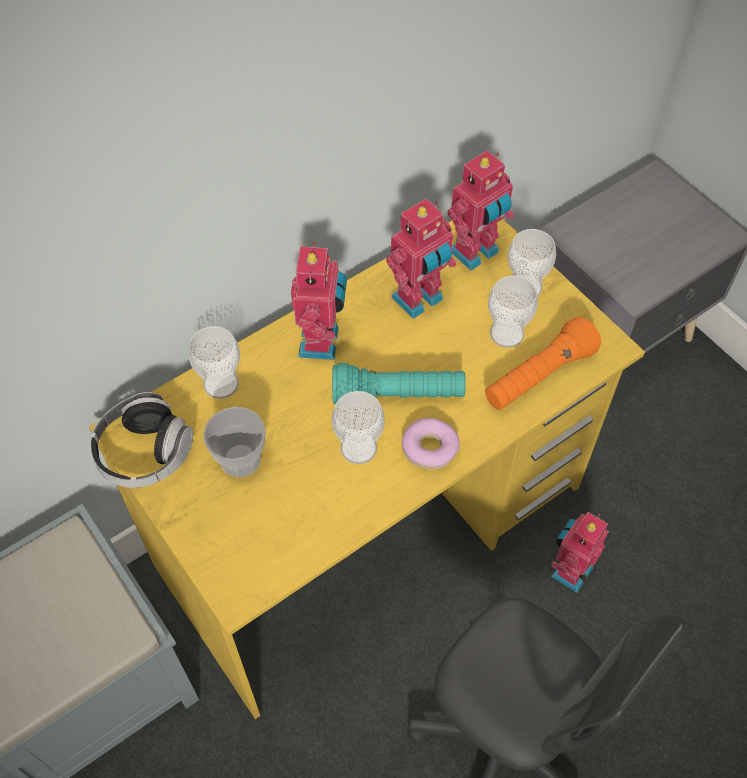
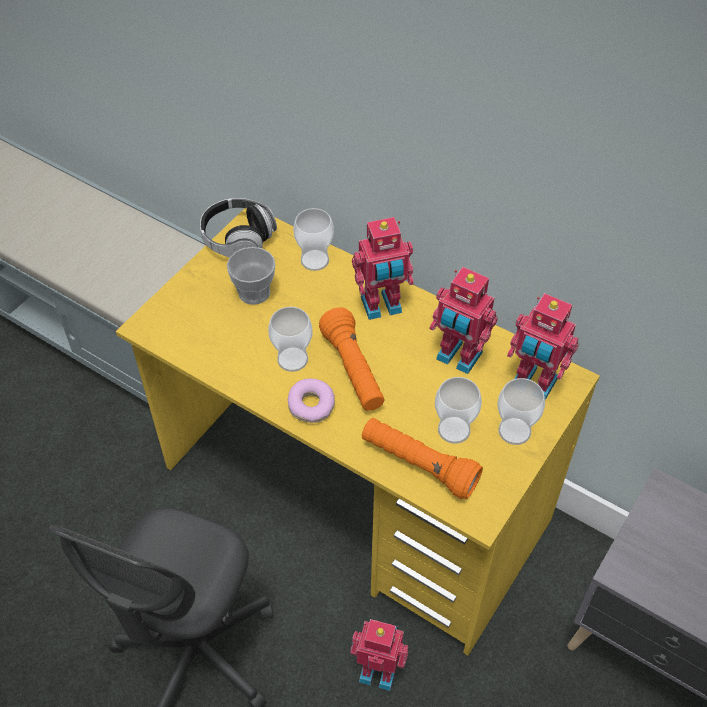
camera: 70 degrees right, 5 degrees down
(398, 395) = (353, 370): turquoise flashlight -> orange flashlight

